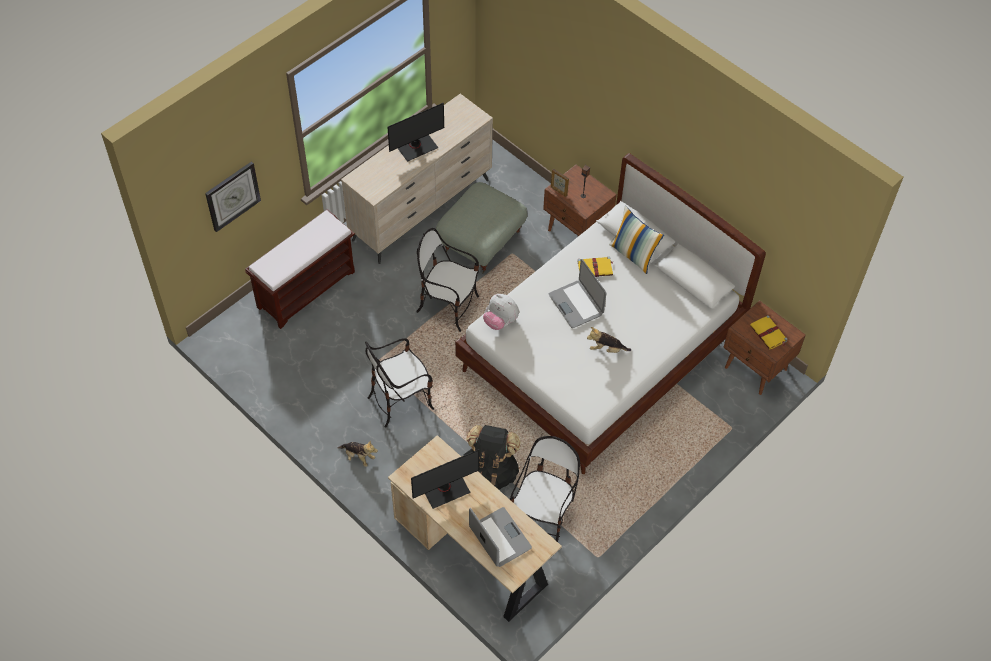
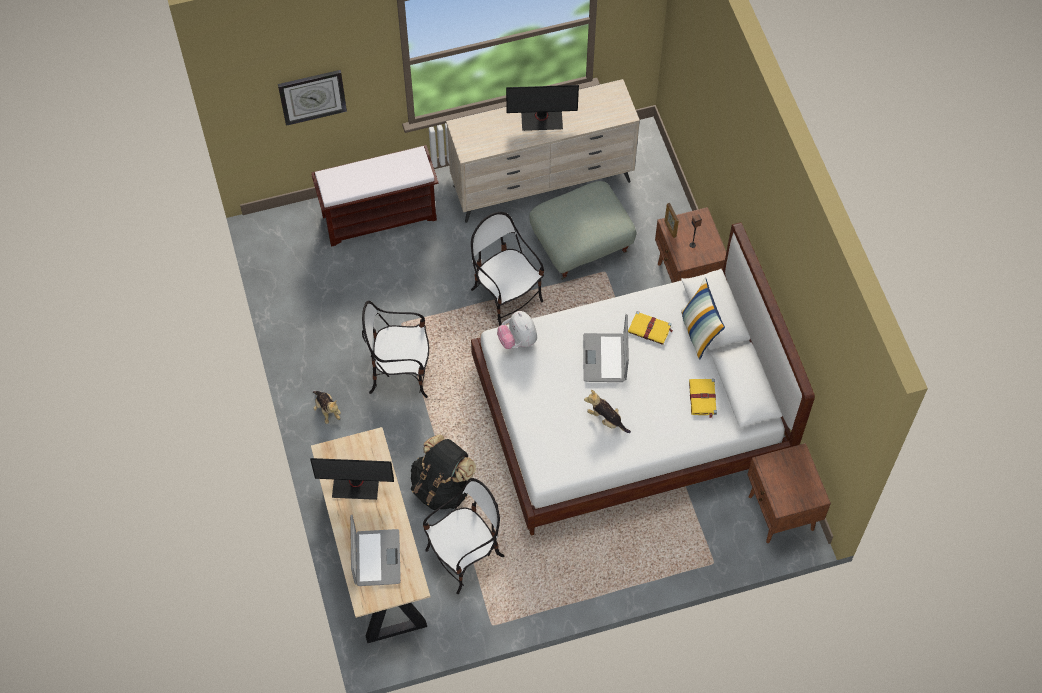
camera: 30 degrees right, 5 degrees up
(768, 334) = (791, 483): yellow book -> yellow book (703, 398)

